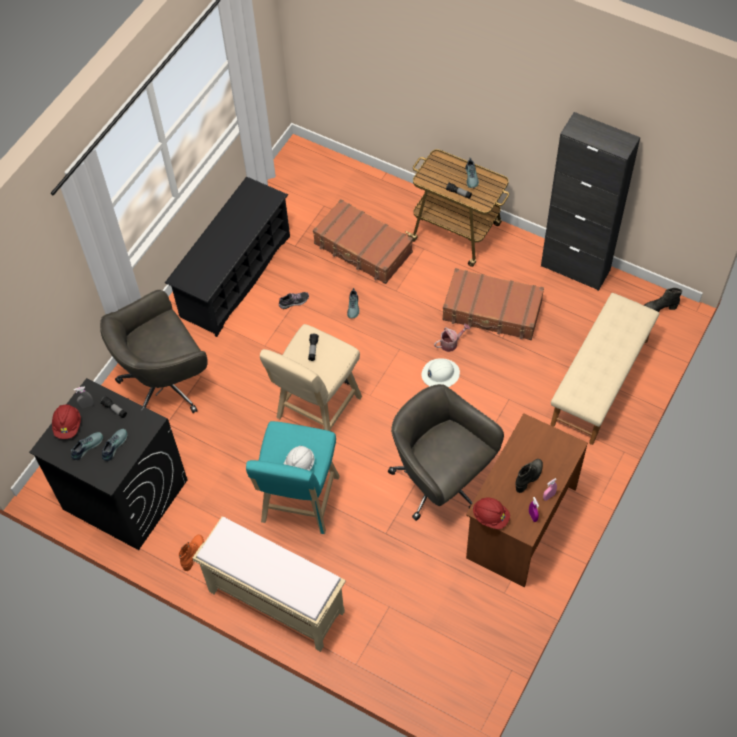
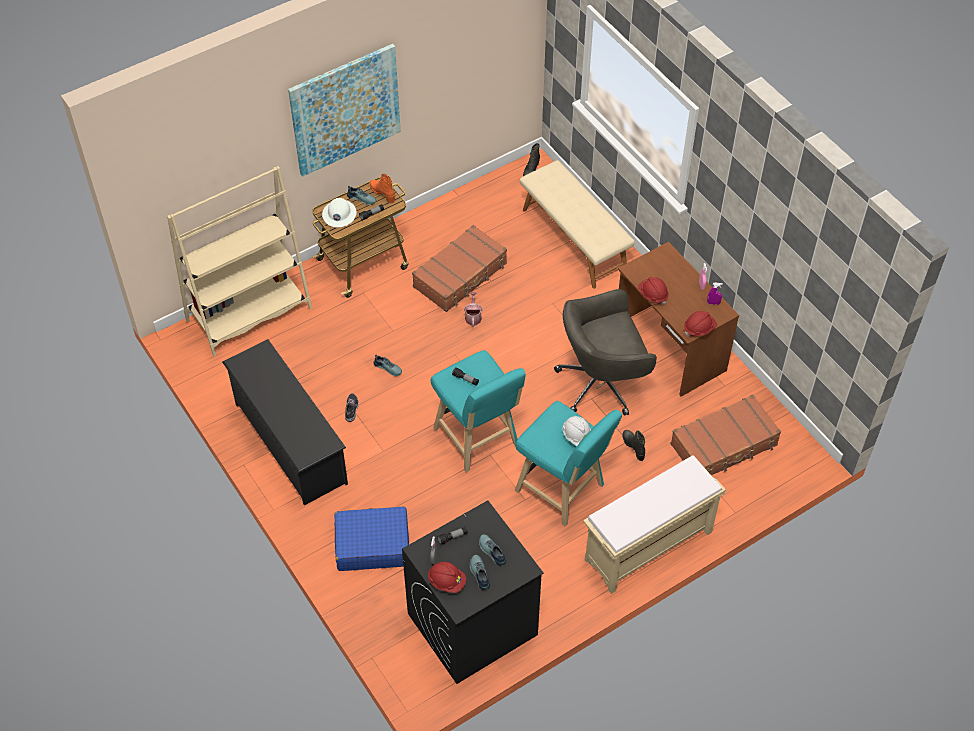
camera: 65 degrees left, 5 degrees down
(166, 383) = (372, 545): grey office chair -> blue suitcase
(193, 554) = (567, 591): orange boot -> orange boot (382, 193)
(316, 411) = (478, 440): beige stool -> turquoise stool
(348, 183) = (249, 314): none -> beige bookcase
(363, 249) = (331, 335): brown suitcase -> brown suitcase (724, 445)
(440, 374) = (498, 337): white hard hat -> white hard hat (339, 214)
(495, 91) = (345, 109): none -> picture
(508, 457) = (652, 295): none -> red hard hat
(529, 477) = (678, 290): black boot -> black boot (633, 447)
(575, 268) = (456, 204): black cabinet -> none

